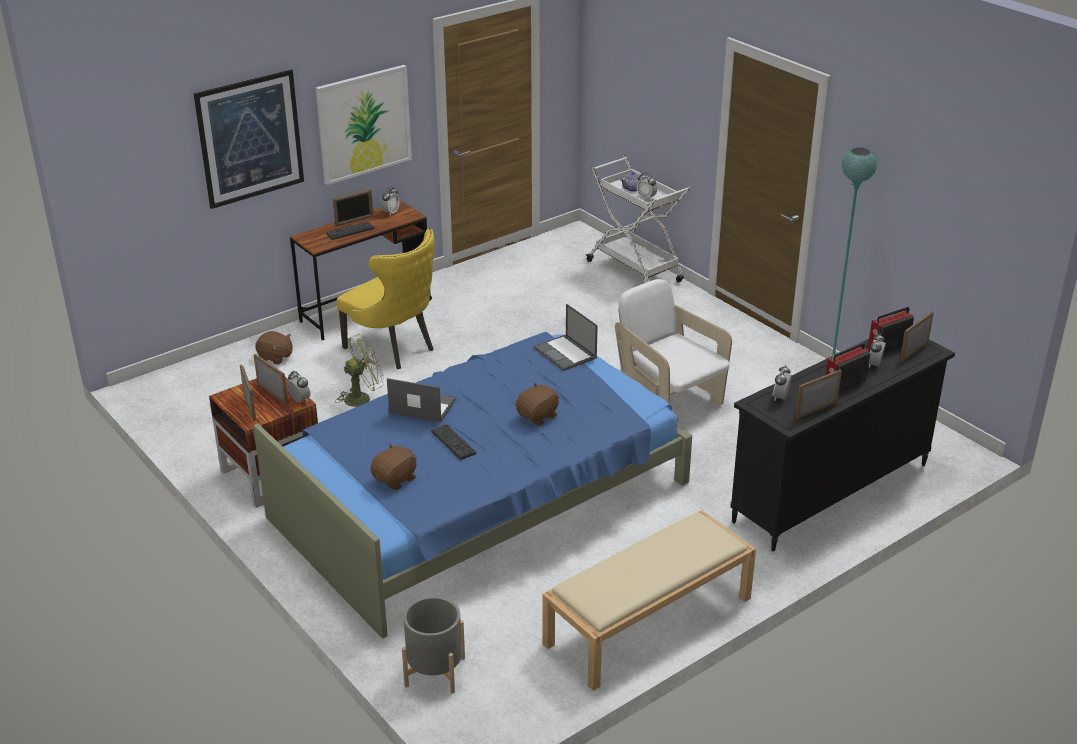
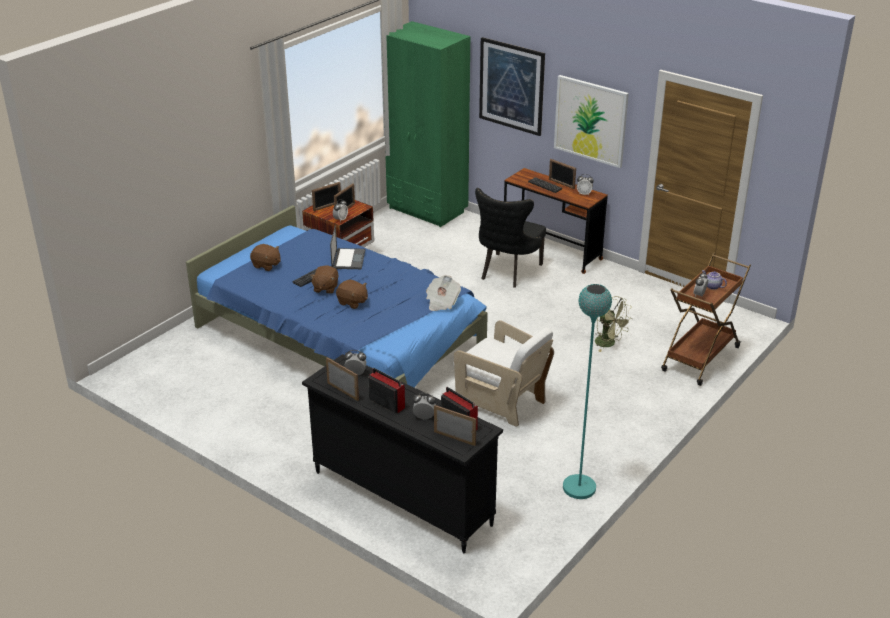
camera: 75 degrees right, 0 degrees up
(183, 381) = (427, 210): none -> green wardrobe
(275, 357) = (471, 233): brown plush toy -> brown plush toy (325, 288)
(362, 397) = (439, 272): green fan -> green fan (609, 343)
(393, 348) = (508, 272): yellow chair -> black chair
(435, 672) = (168, 350): grey planter -> none
(565, 353) = (442, 302): laptop -> newspaper
(634, 272) = (699, 359): white cart -> brown cart
(648, 622) = (226, 423): beige bench -> none
(668, 399) = (501, 401): white armchair -> white armchair turned 90 degrees clockwise

